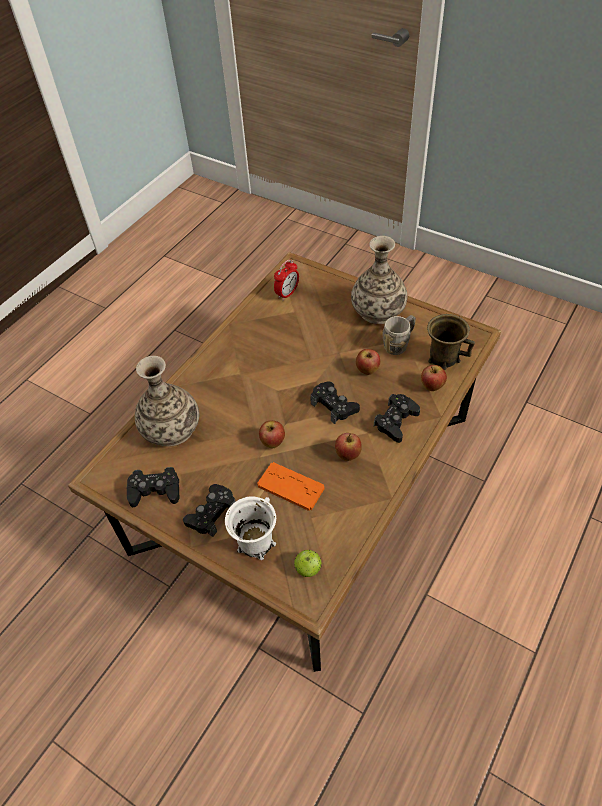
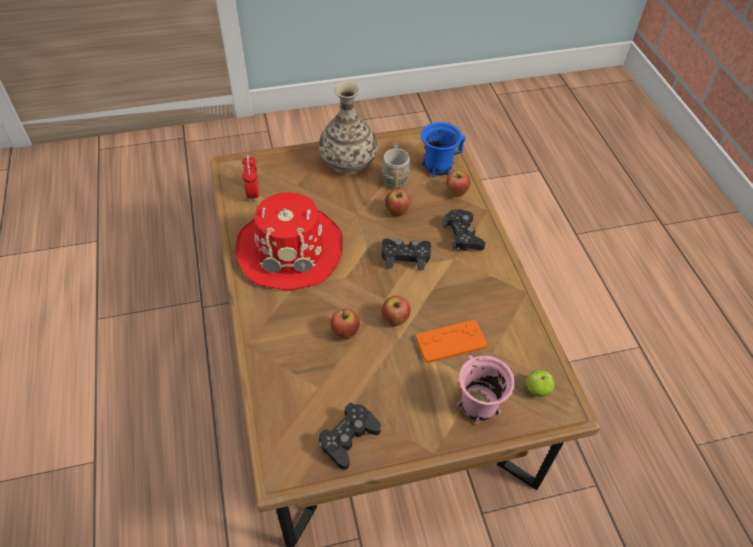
camera: 50 degrees left, 0 degrees up
(171, 429) = (294, 377): vase -> none
(211, 513) = (418, 414): black game controller -> none
(255, 542) = (478, 405): white mug -> pink mug
(265, 347) = (291, 249): none -> red hat
(348, 455) = (461, 285): apple -> apple (345, 333)
(443, 357) = (437, 166): brown mug -> blue mug

